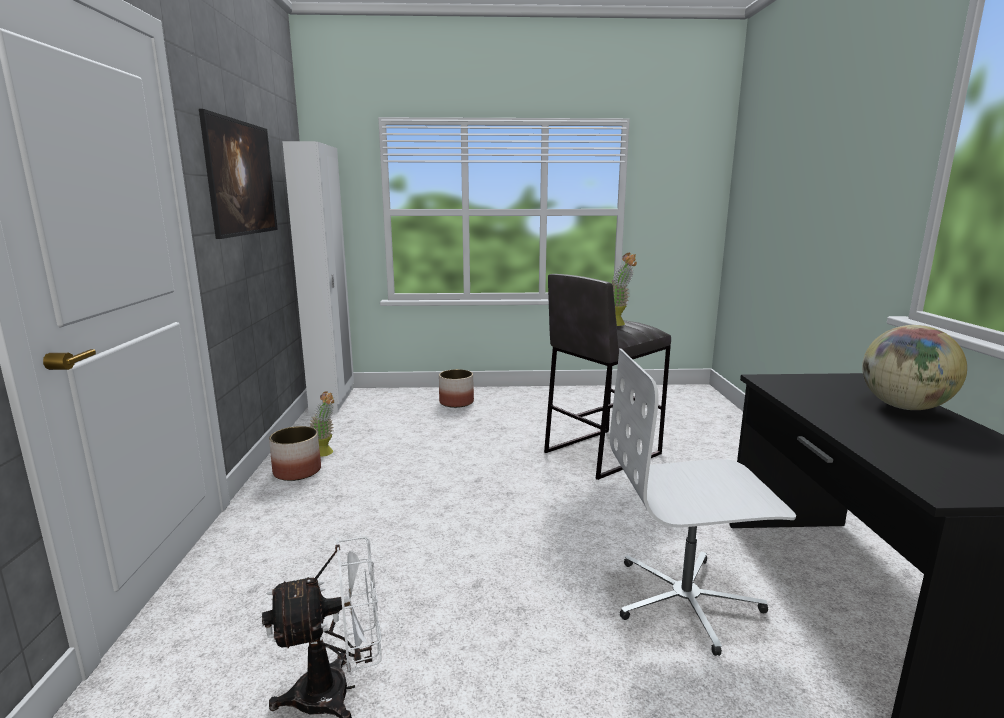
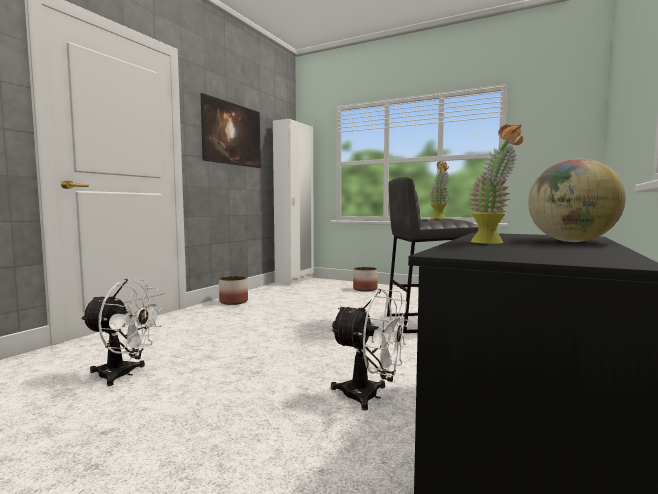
camera: 30 degrees right, 10 degrees down
(326, 454) = (258, 298): potted plant -> potted plant (493, 243)
(686, 600) = (370, 396): white office chair -> white fan

